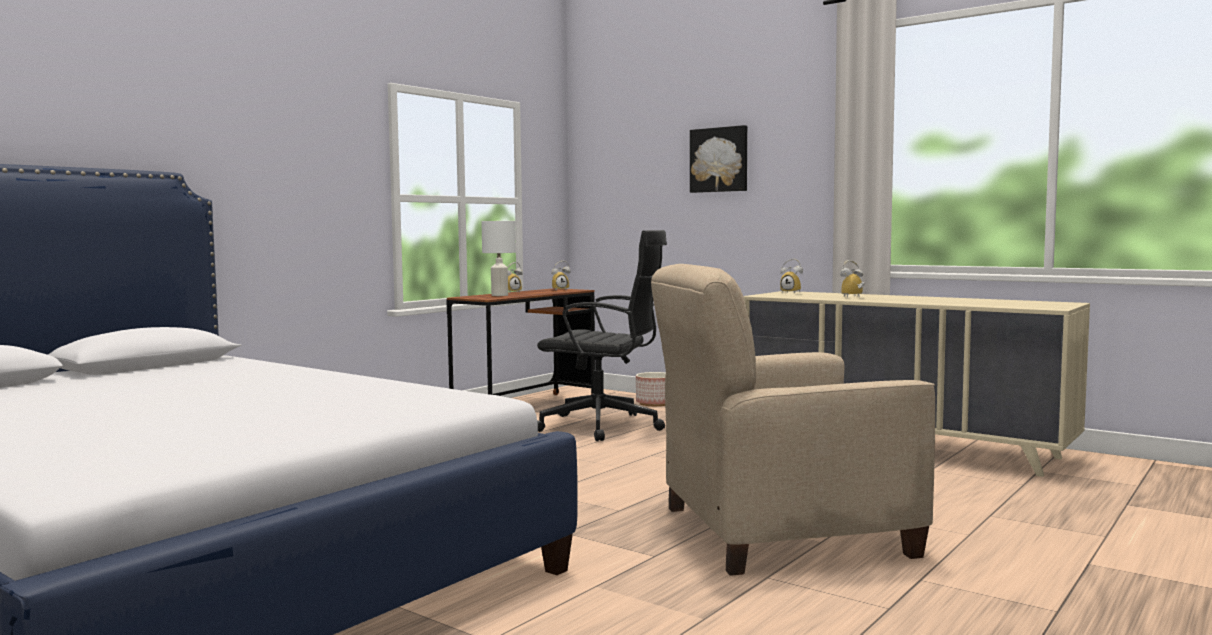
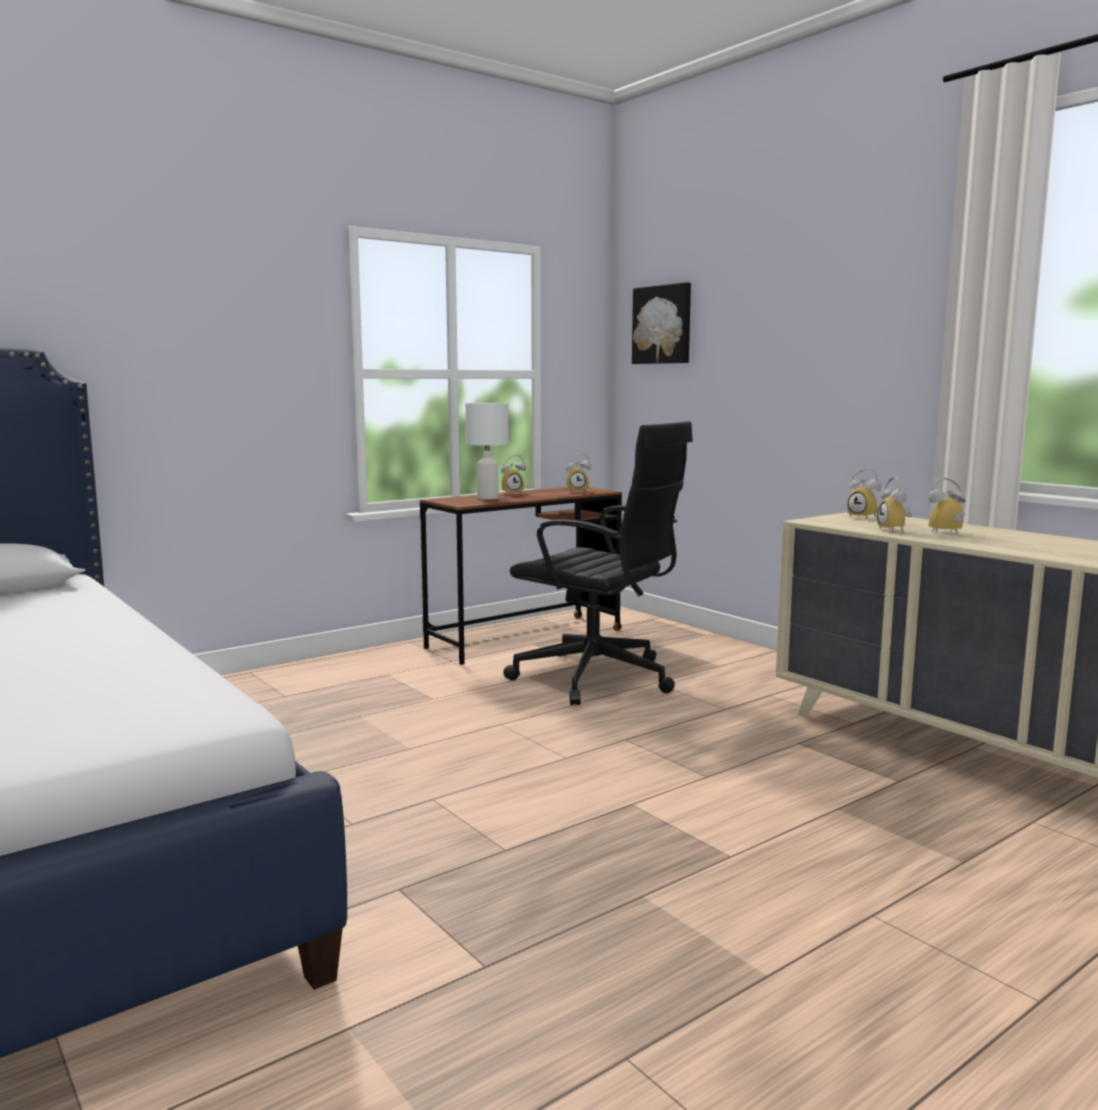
camera: 15 degrees right, 5 degrees up
(655, 403) = (691, 643): planter -> none
(719, 160) = (791, 320): picture -> picture (663, 325)
(781, 531) = (715, 938): beige armchair -> none
(820, 297) = (896, 530): none -> alarm clock

